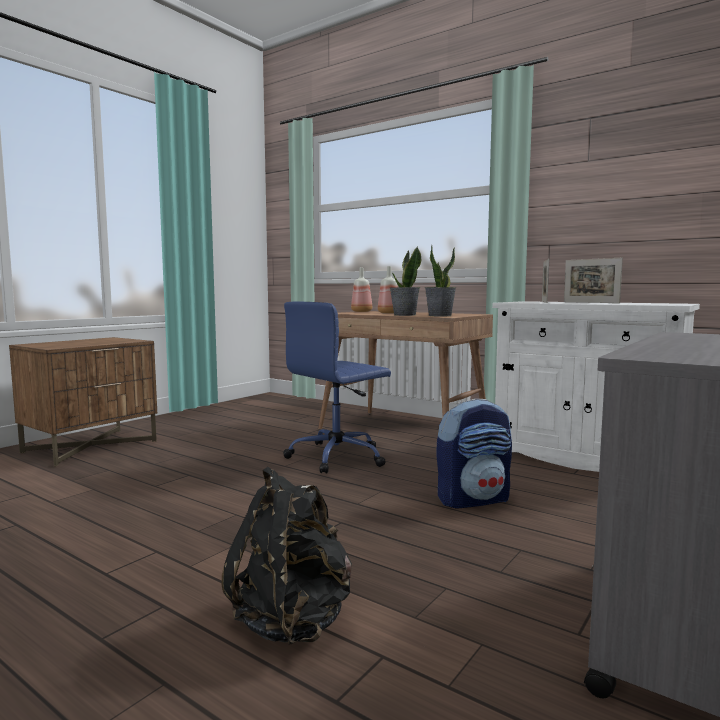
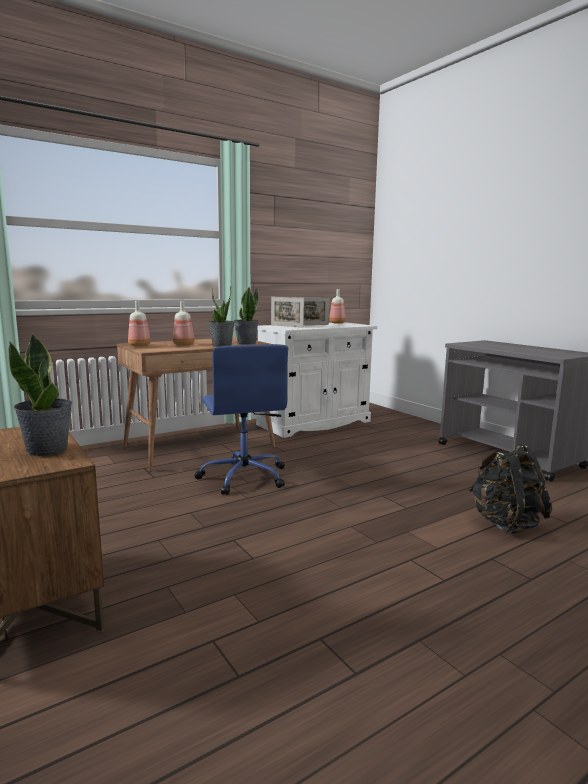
camera: 70 degrees left, 5 degrees up
(81, 344) = (48, 450): none -> potted plant
(473, 499) = (363, 458): backpack -> none
(663, 303) = (337, 323): none -> bottle

